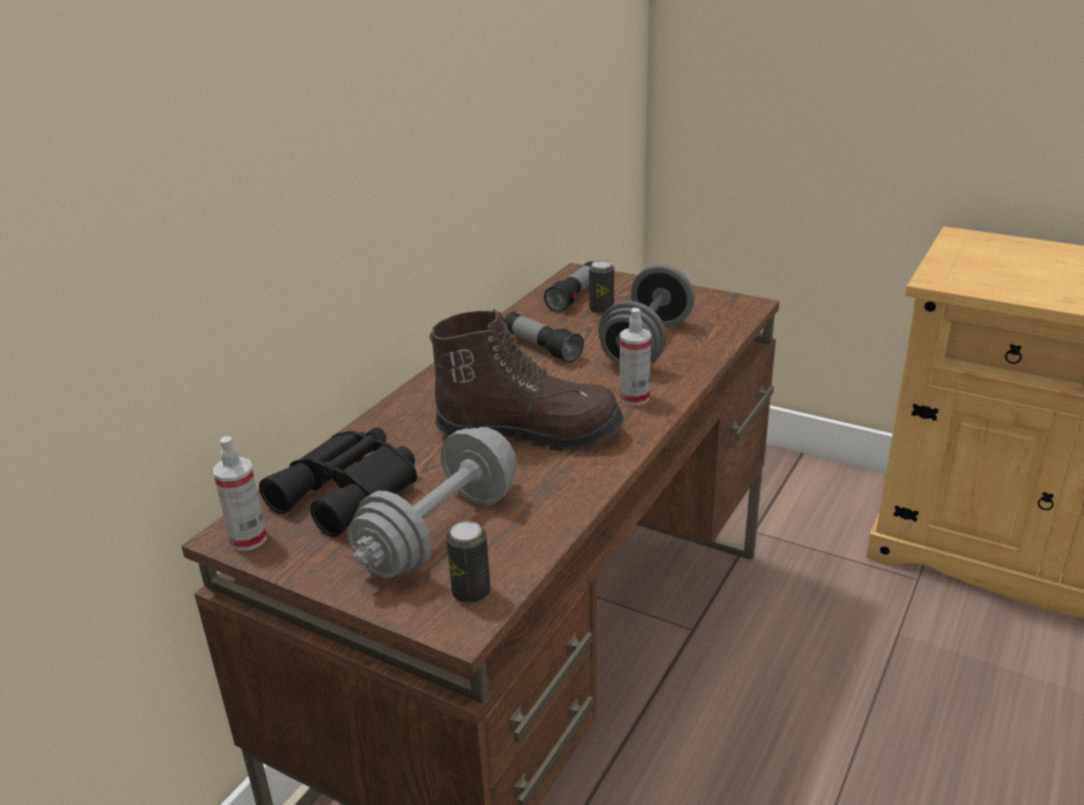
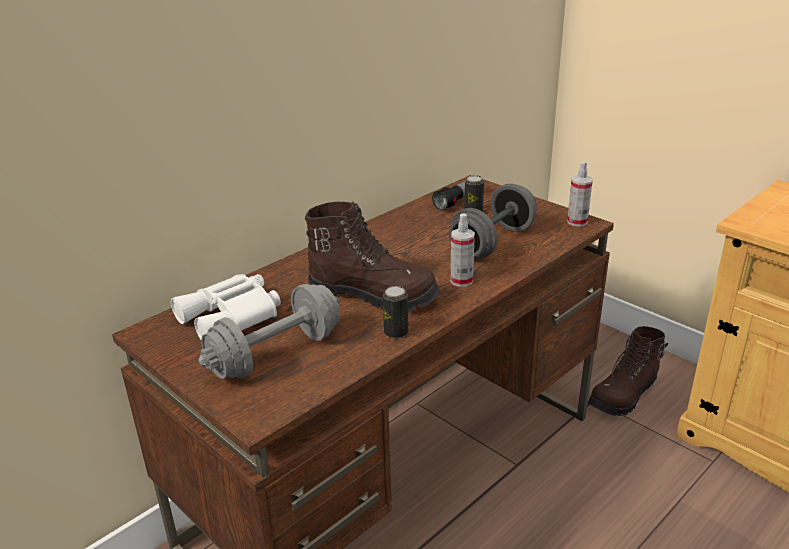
camera: 15 degrees right, 0 degrees up
(248, 539) = (153, 337): spray bottle -> spray bottle (577, 222)
(350, 492) = (232, 316): black binoculars -> white binoculars
(471, 592) = (274, 399): can -> can (396, 332)
(541, 348) = (415, 235): flashlight -> none
(789, 519) = (624, 395): none -> brown boot

